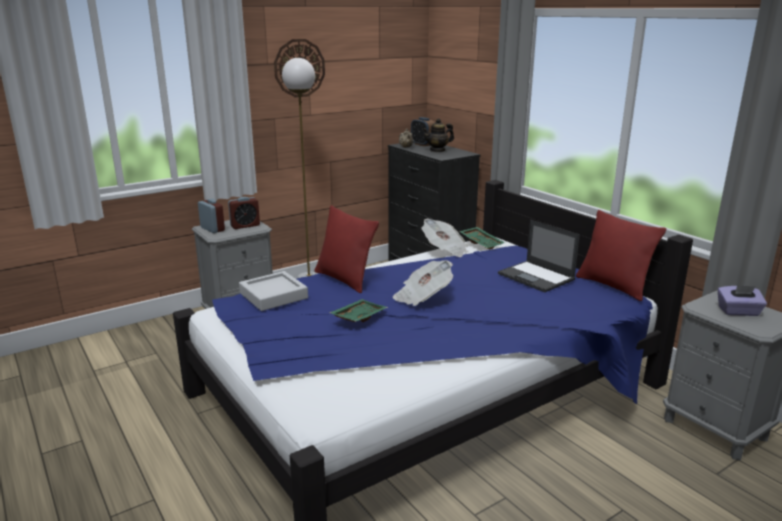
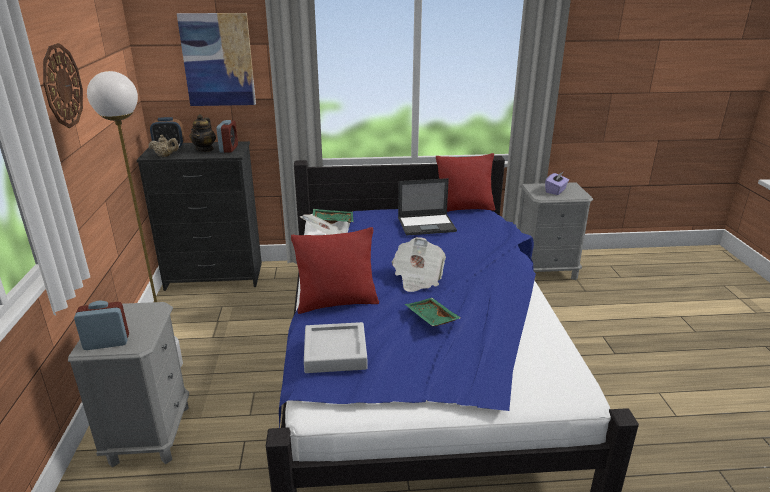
camera: 60 degrees left, 5 degrees up
(245, 226) = (134, 316): alarm clock -> alarm clock (229, 149)
(473, 75) = (218, 60): none -> picture

